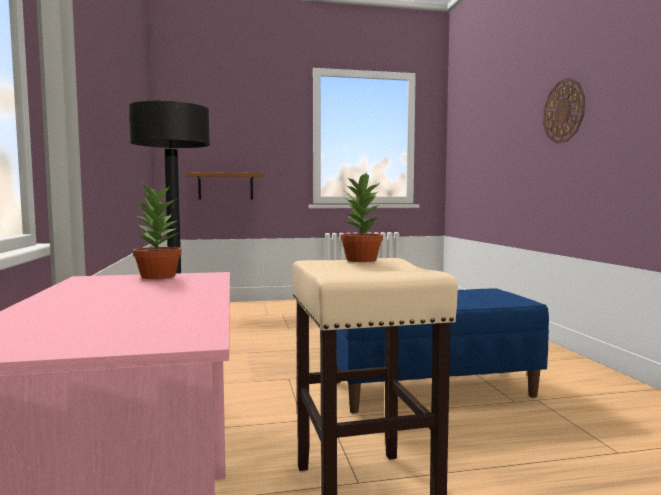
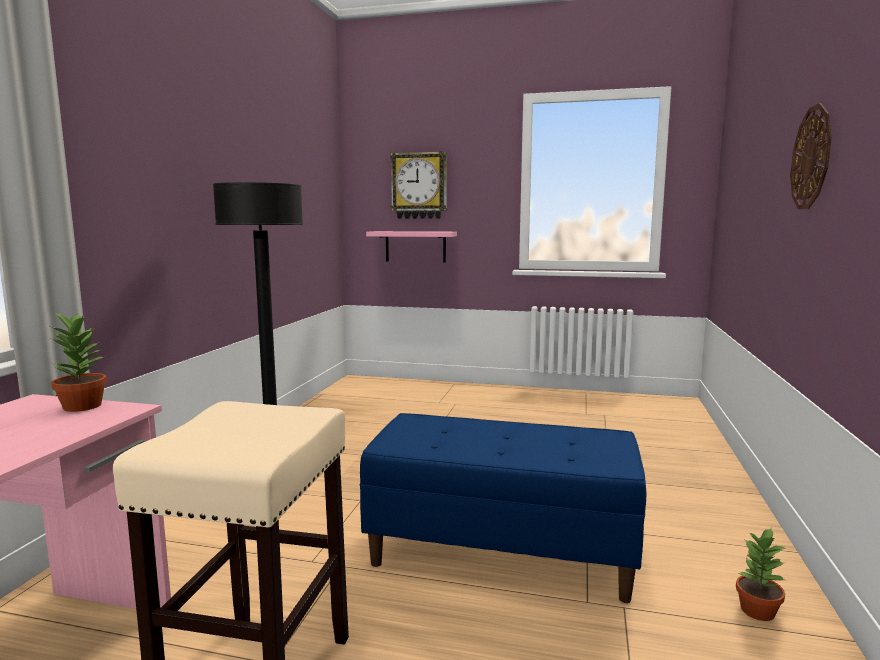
camera: 25 degrees right, 5 degrees up
(225, 186) = (415, 246): brown shelf -> pink shelf
(228, 135) = (419, 186): none -> wall clock
(360, 260) = (276, 411): potted plant -> potted plant (756, 611)

